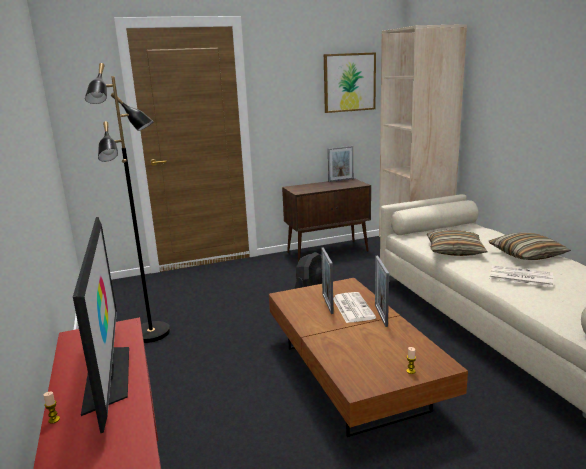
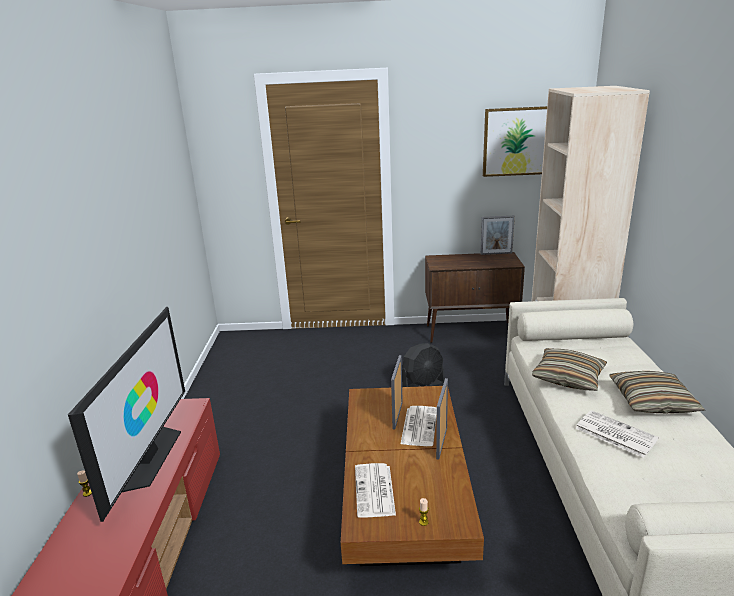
camera: 20 degrees right, 5 degrees up
(152, 333) = (249, 401): black floor lamp -> none
(351, 359) = (375, 491): none -> newspaper

